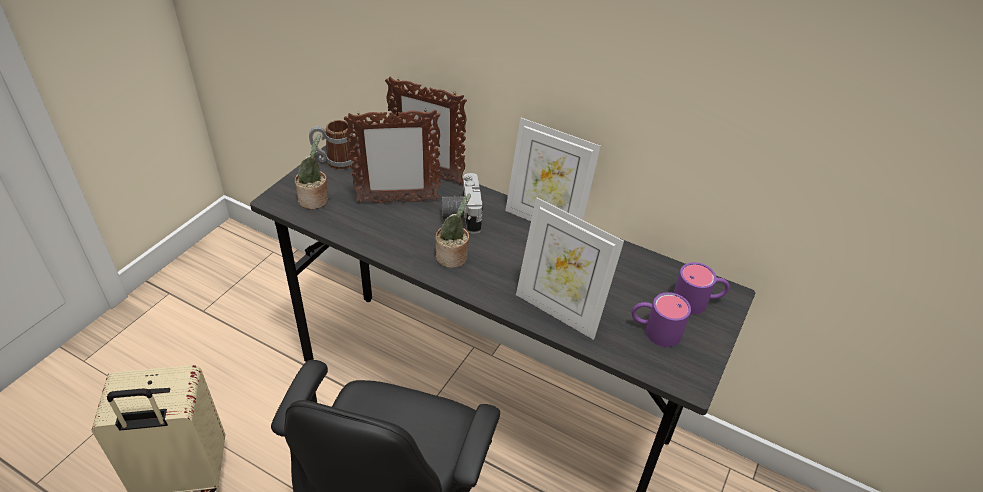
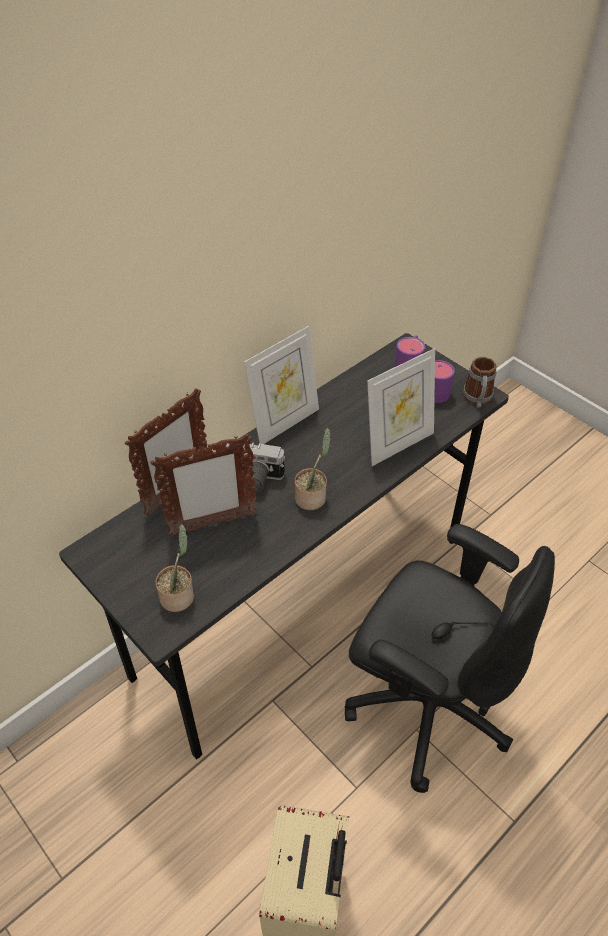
camera: 70 degrees left, 5 degrees up
(335, 161) = (114, 568): mug -> mug (477, 399)
(397, 201) = (212, 524): picture frame -> picture frame turned 60 degrees clockwise

